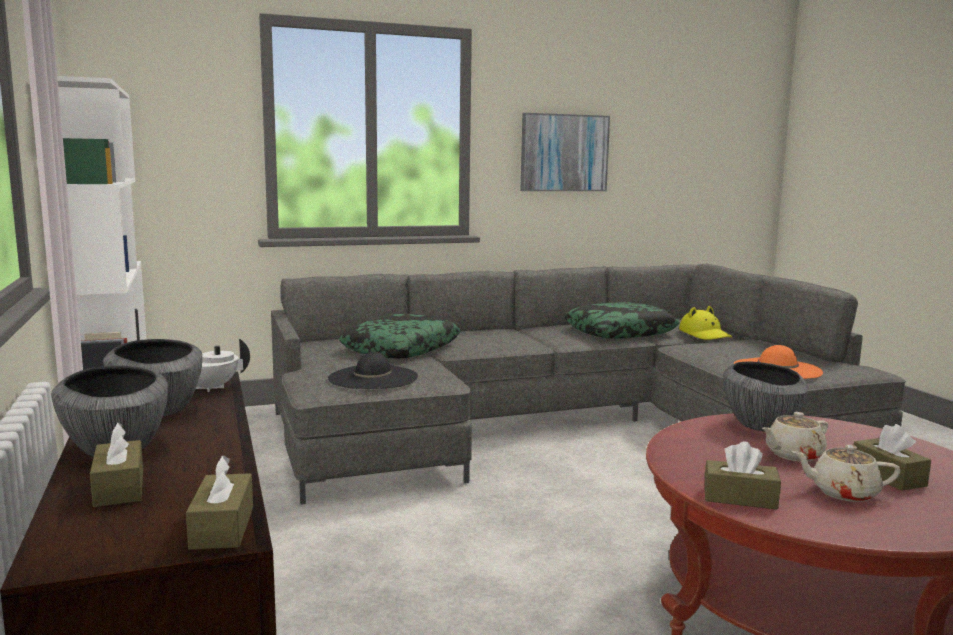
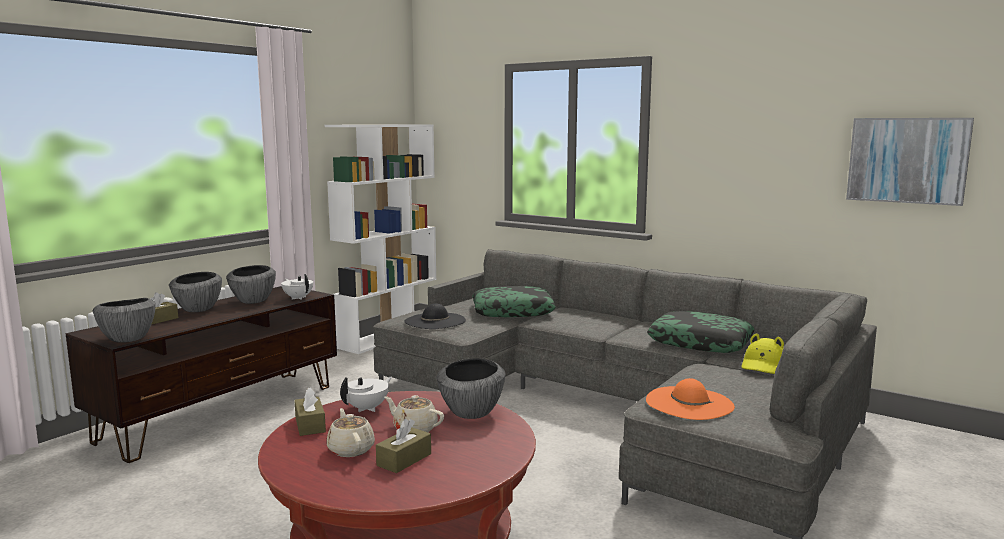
camera: 55 degrees right, 0 degrees up
(222, 527) = (128, 339): brown tissue box -> bowl
(564, 153) = (737, 164): picture -> picture (907, 160)
(703, 461) = (367, 408): none -> white teapot

